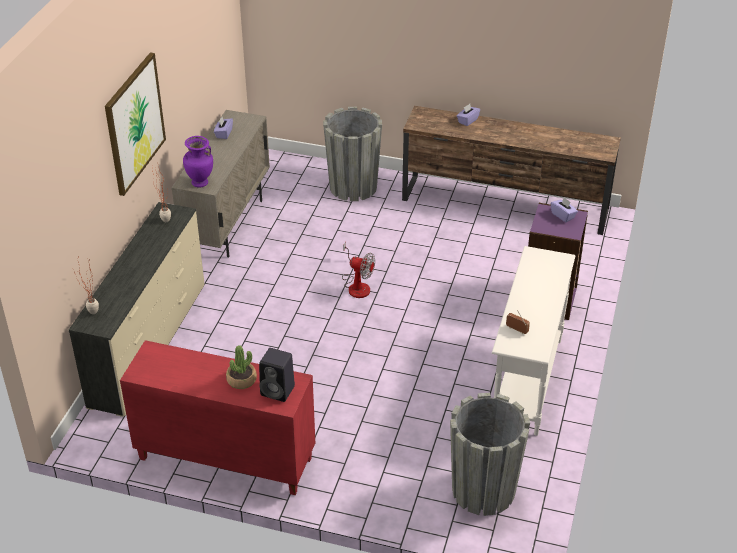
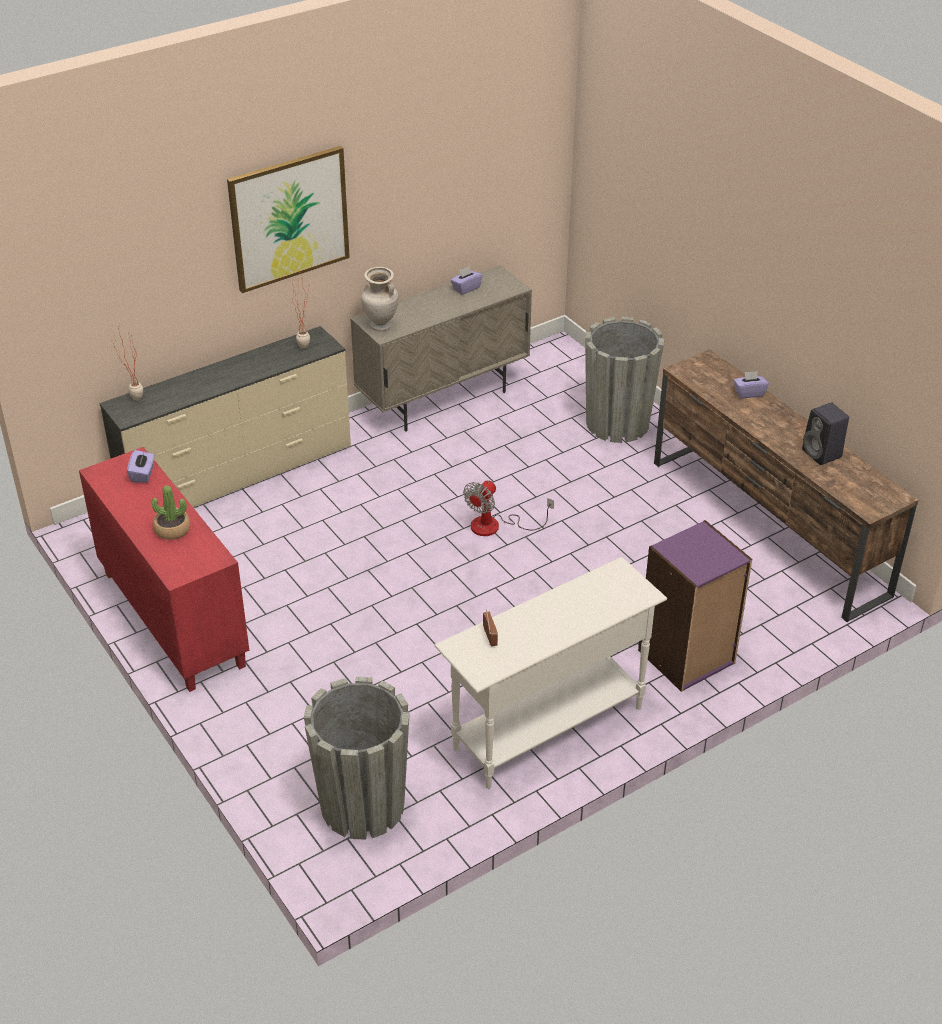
camera: 40 degrees right, 0 degrees up
(200, 183) = (380, 326): purple vase -> beige vase
(278, 391) = (189, 559): black speaker -> black speaker (823, 454)
(357, 285) = (495, 526): fan -> fan turned 60 degrees clockwise
(563, 215) = (714, 549): purple tissue box -> purple tissue box (143, 474)

